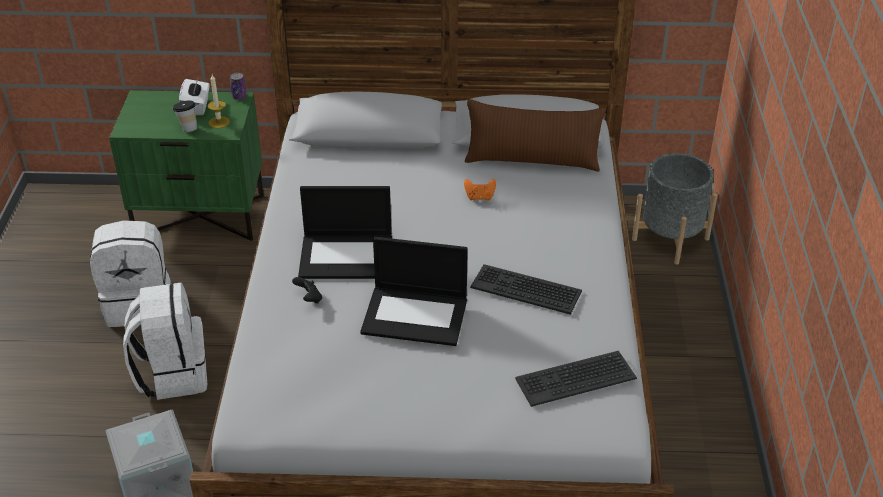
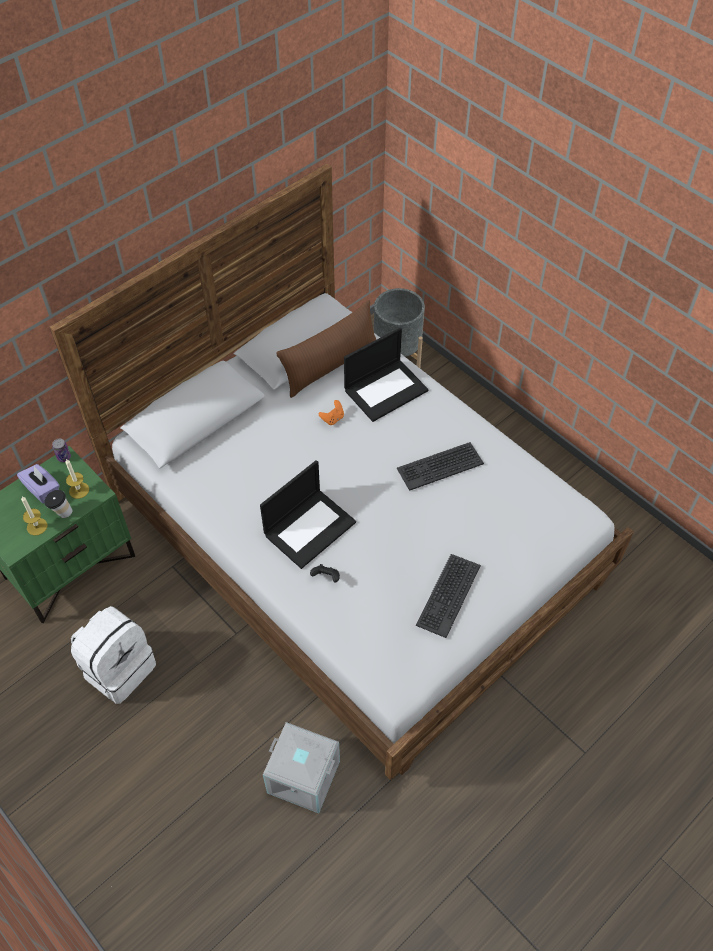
camera: 45 degrees left, 15 degrees up
(160, 126) = (37, 526): none -> candle
(172, 373) = (210, 696): white backpack -> none
(197, 107) = (42, 489): white tissue box -> purple tissue box
(416, 315) = (405, 536): laptop -> laptop (386, 389)
(575, 378) = (534, 505): keyboard -> keyboard (447, 595)

